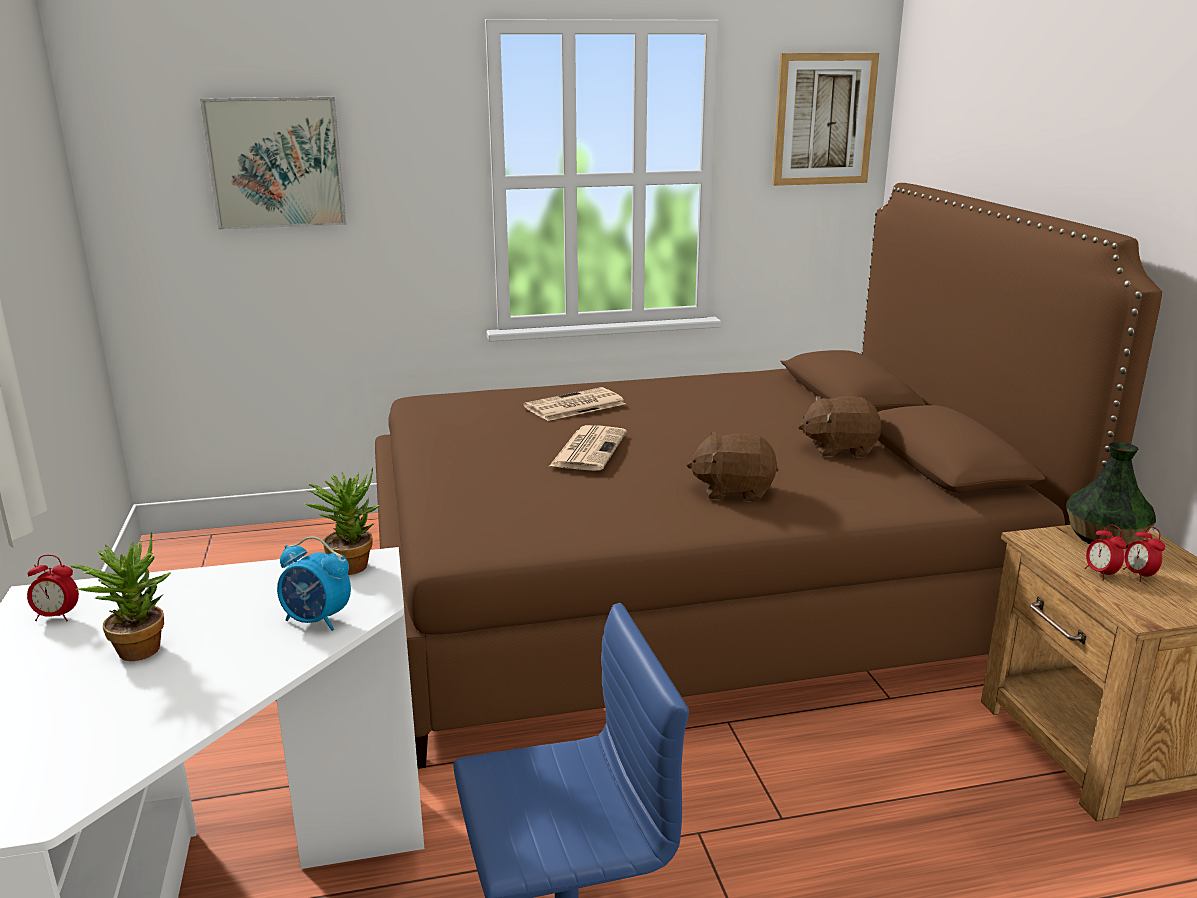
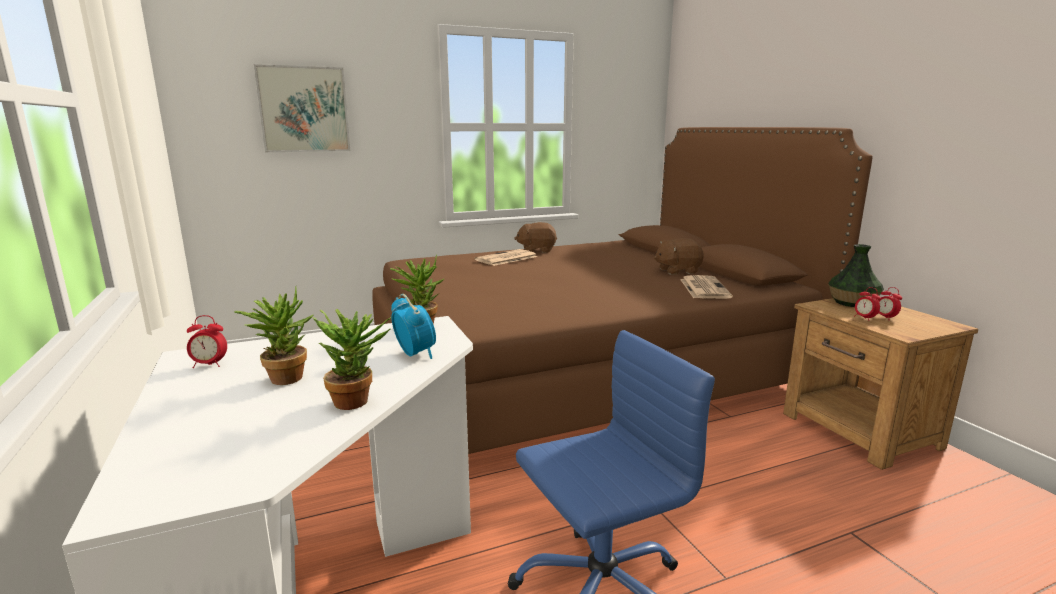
camera: 10 degrees left, 5 degrees down
(208, 698) = (358, 400): none -> potted plant
(317, 620) = (415, 354): alarm clock -> alarm clock turned 135 degrees counterclockwise
(588, 449) = (528, 277): newspaper -> newspaper (703, 288)
(733, 491) = (630, 291): brown plush toy -> brown plush toy (536, 250)
(824, 119) = (631, 95): picture -> none

